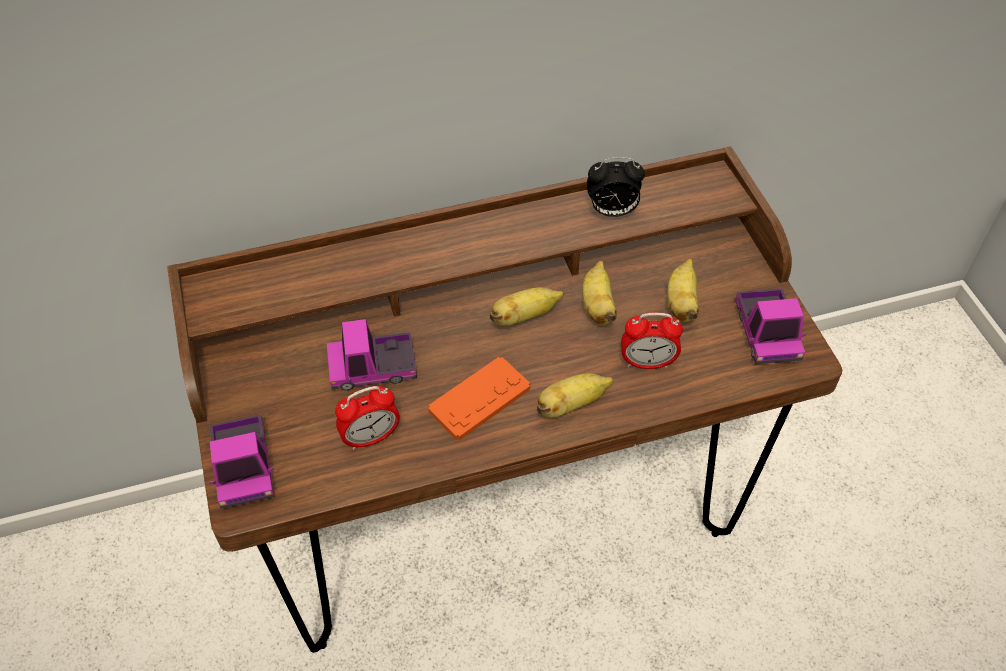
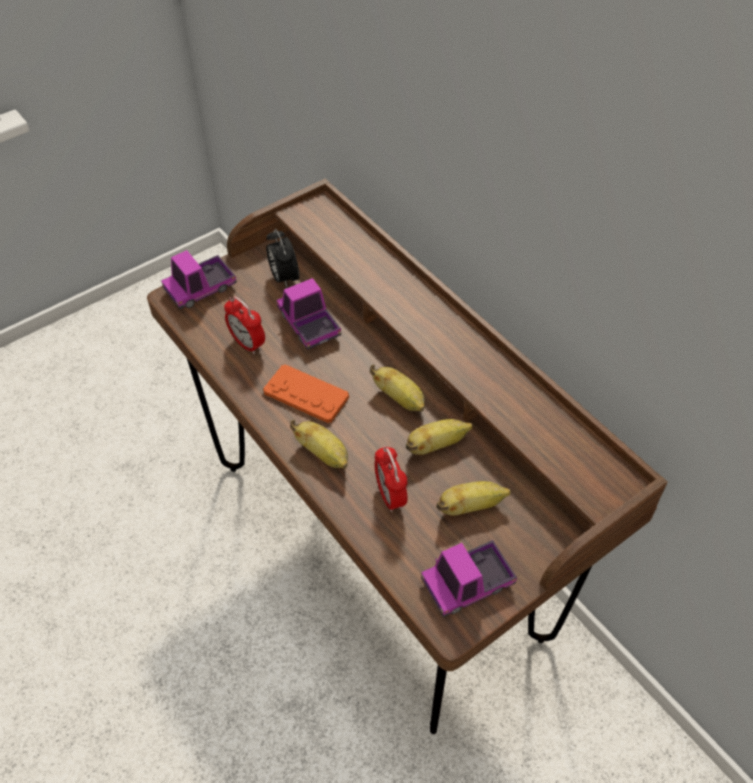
camera: 70 degrees right, 0 degrees up
(611, 212) = (524, 411): alarm clock -> alarm clock (284, 278)

